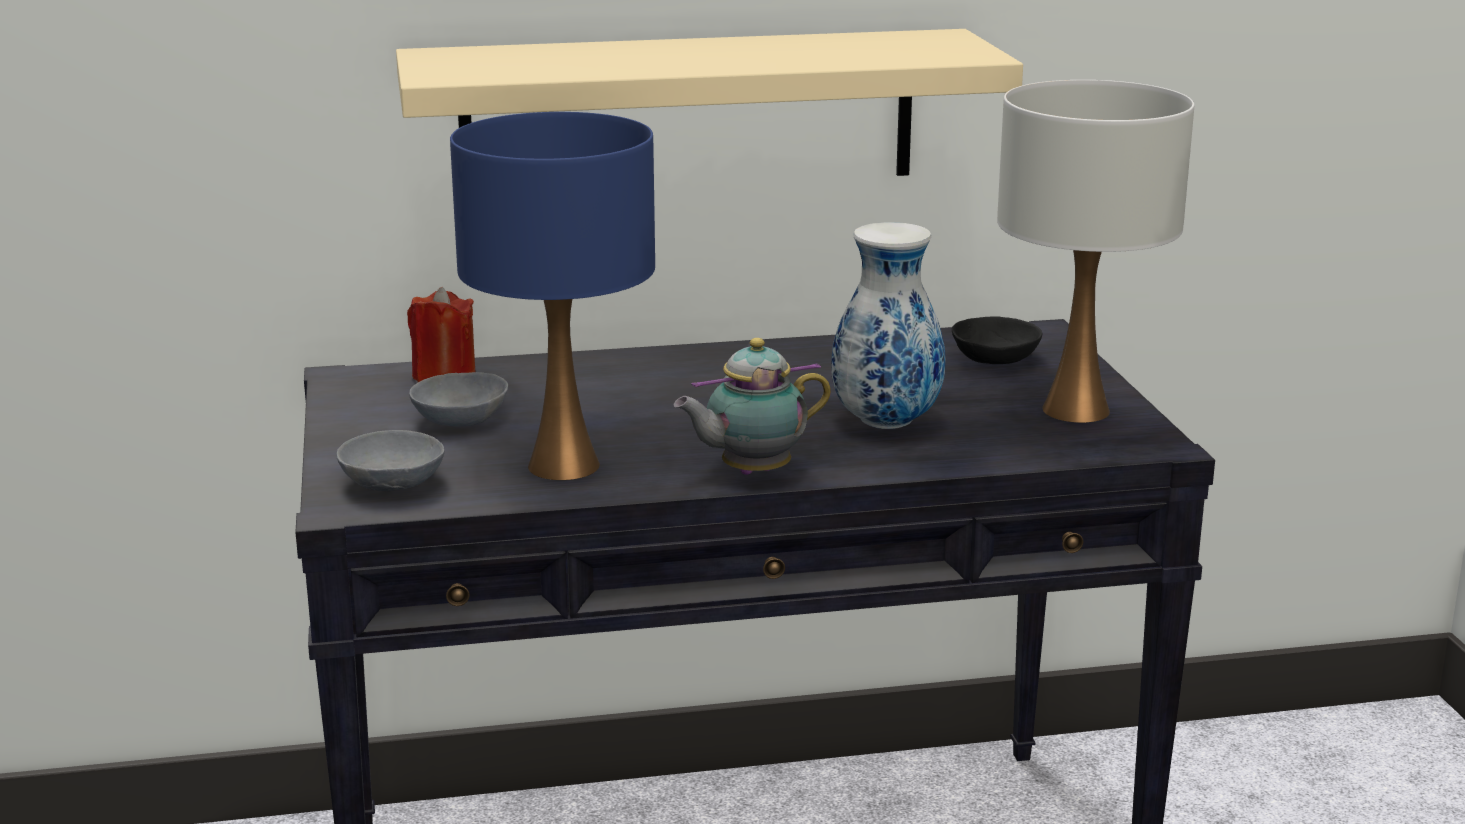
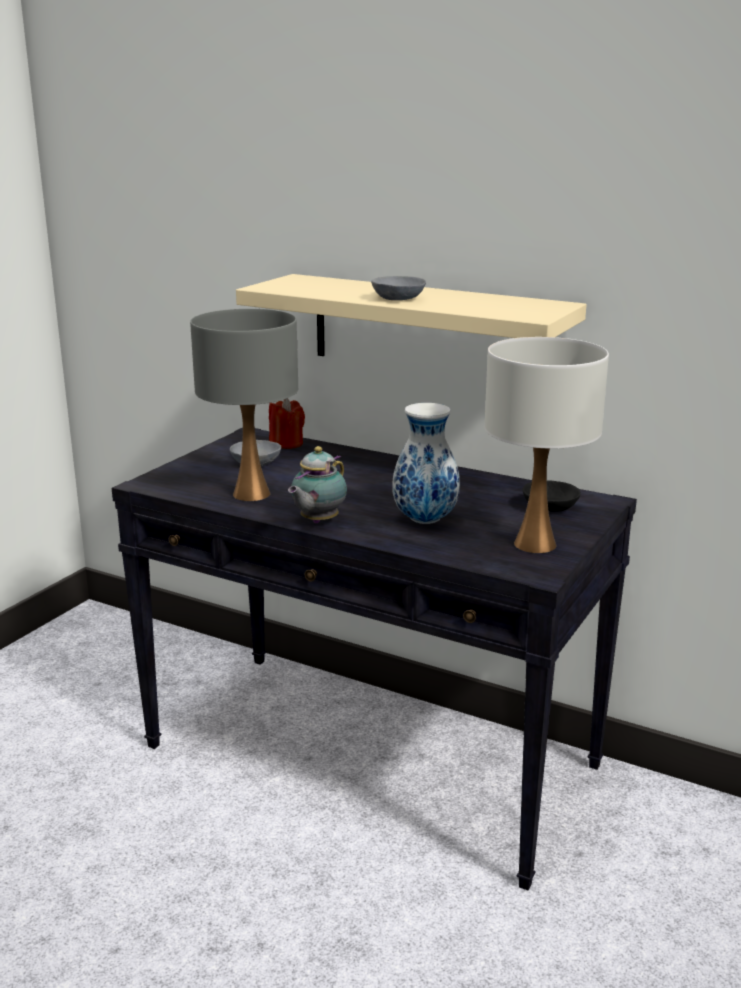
camera: 40 degrees right, 0 degrees up
(396, 480) = (181, 480): grey bowl -> grey bowl (400, 298)
(565, 466) = (251, 494): blue table lamp -> grey table lamp
(750, 472) = (317, 521): teapot -> teapot turned 75 degrees counterclockwise

